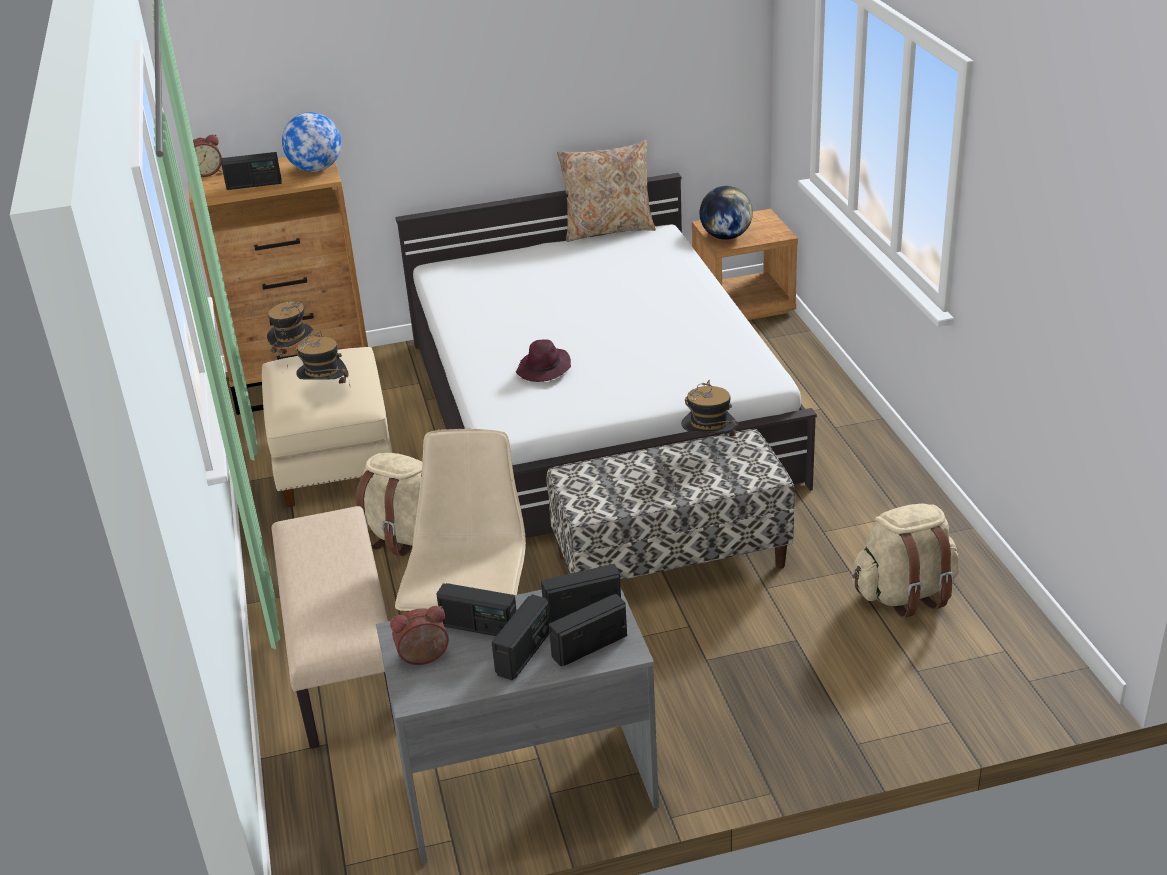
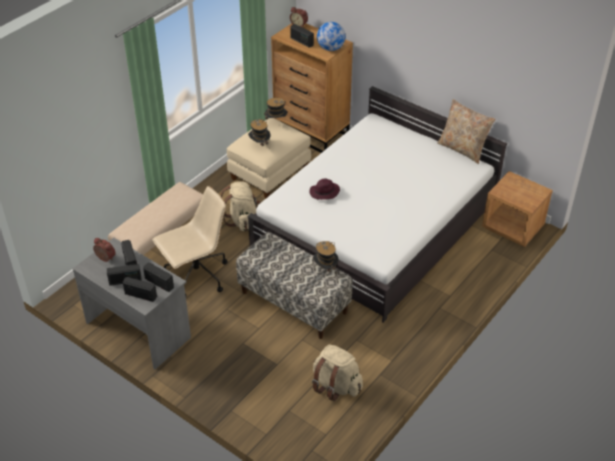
camera: 50 degrees right, 10 degrees up
(725, 236) = (506, 189): globe -> none

